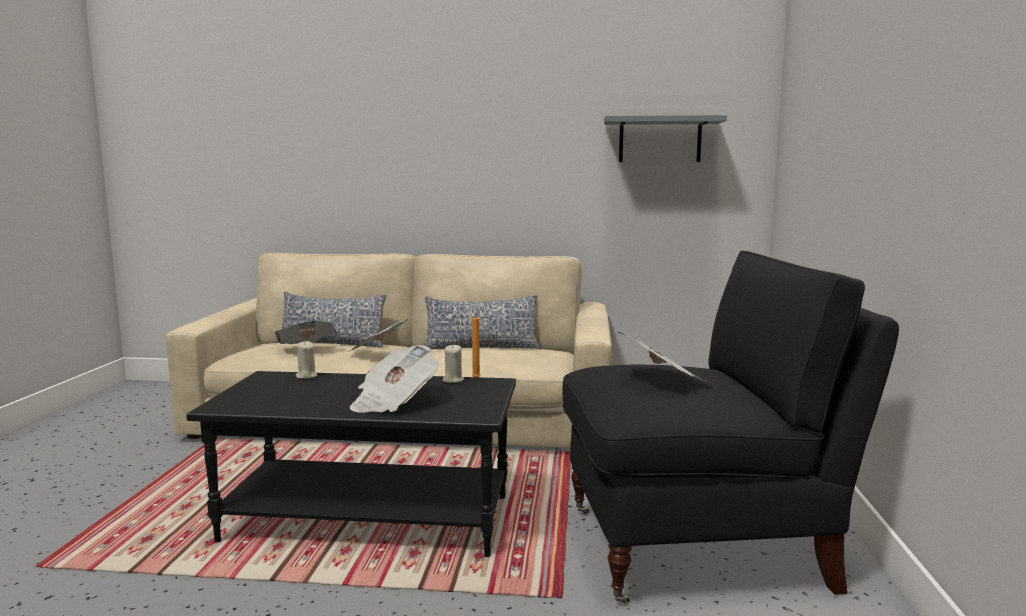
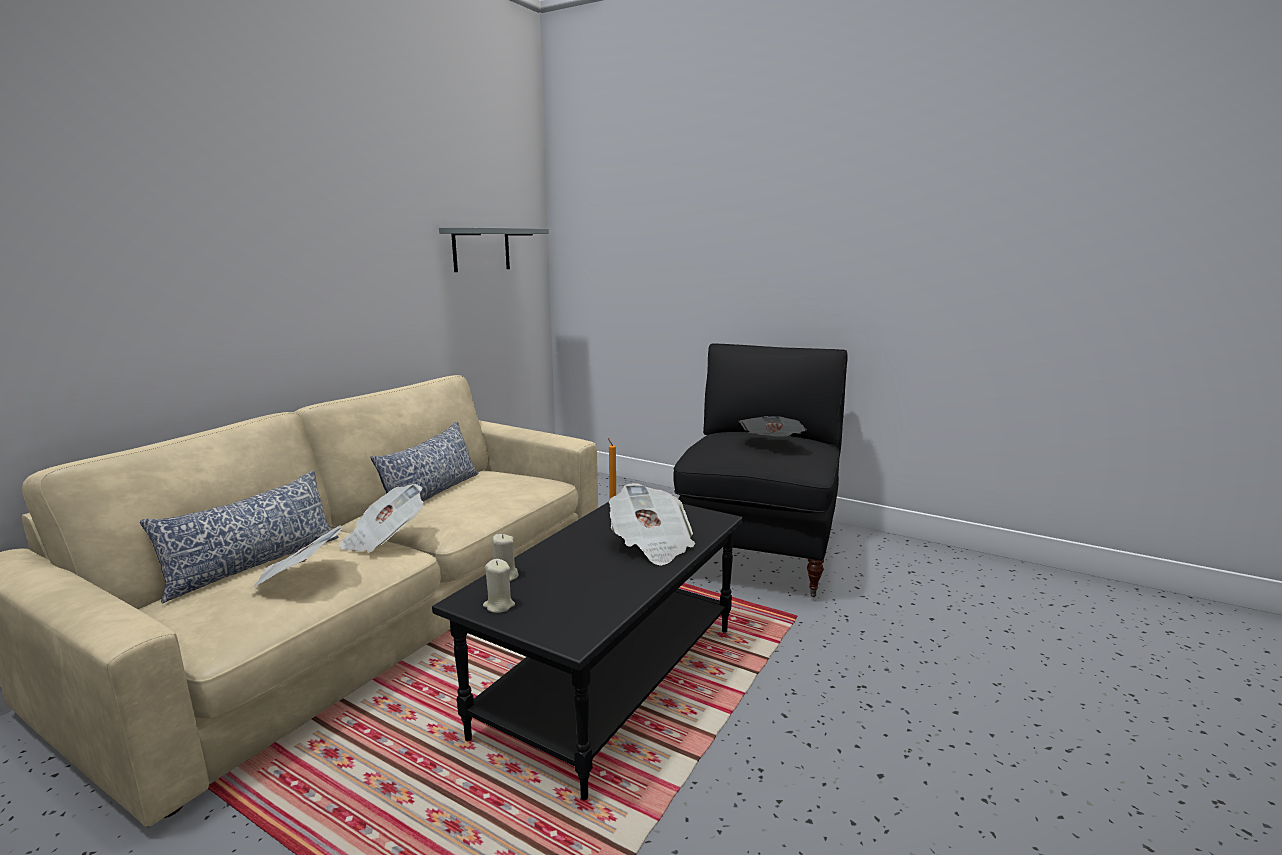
camera: 65 degrees left, 5 degrees up
(453, 380) = (606, 512): beige candle -> beige candle (499, 605)

